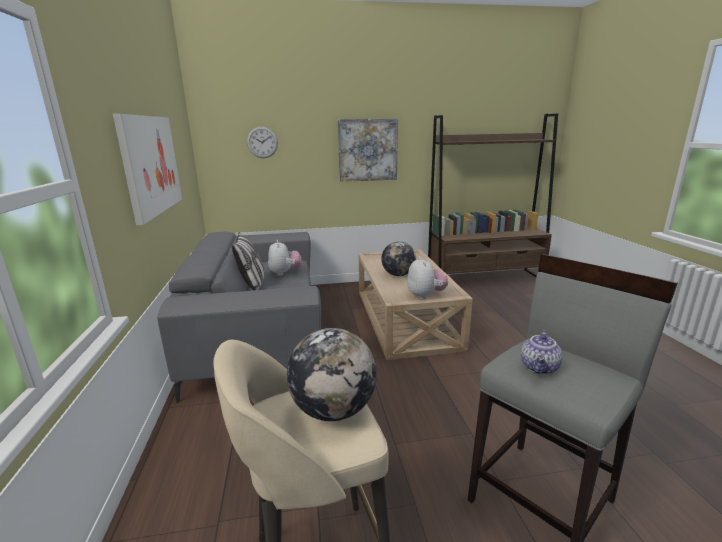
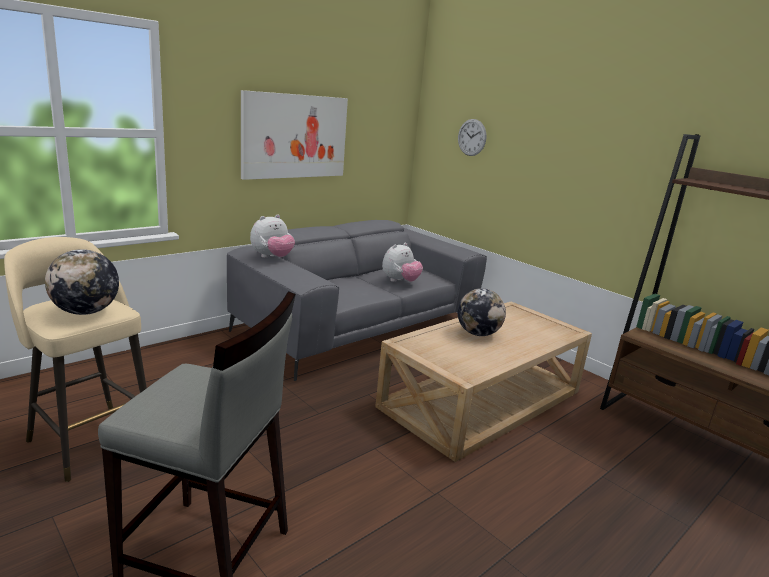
camera: 55 degrees right, 0 degrees up
(252, 285) = (357, 277): pillow -> none
(367, 150) = (585, 170): picture -> none
(425, 296) = (436, 358): plush toy -> plush toy (272, 257)
(540, 368) = (186, 384): teapot -> none

